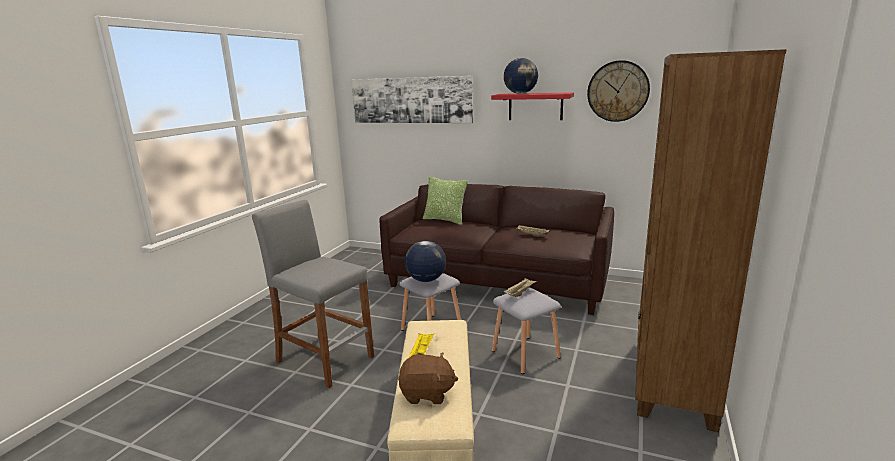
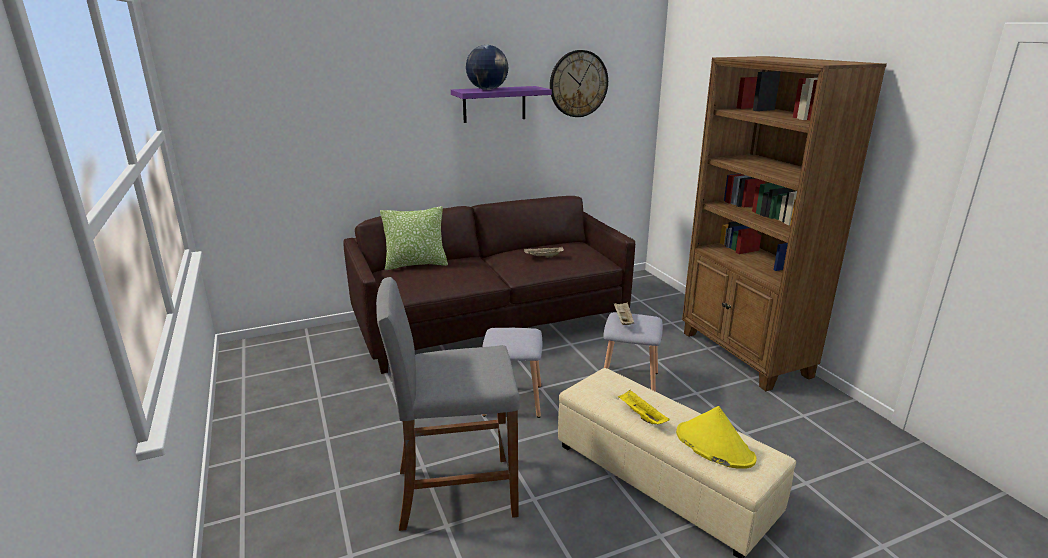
camera: 45 degrees left, 5 degrees up
(411, 100) = (318, 102): picture -> none
(426, 280) = (516, 341): globe -> none
(427, 394) = (714, 446): brown plush toy -> yellow hat
(535, 106) = (494, 104): red shelf -> purple shelf

